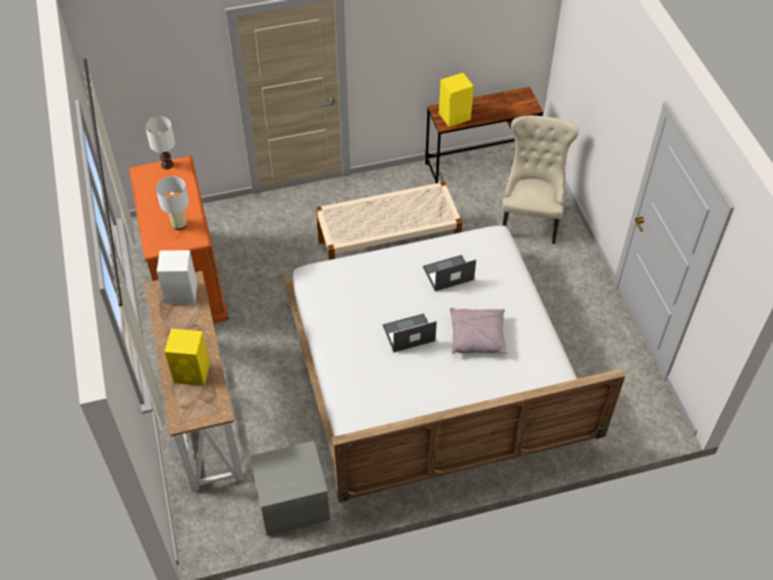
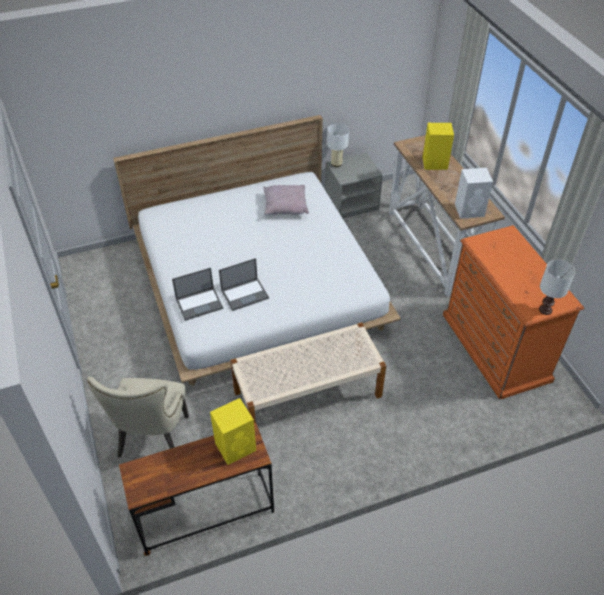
camera: 175 degrees right, 5 degrees down
(180, 225) = (498, 252): white table lamp -> white table lamp (336, 164)
(408, 333) = (278, 245): laptop -> laptop (199, 303)
(477, 336) = (220, 246): purple pillow -> purple pillow (285, 206)

